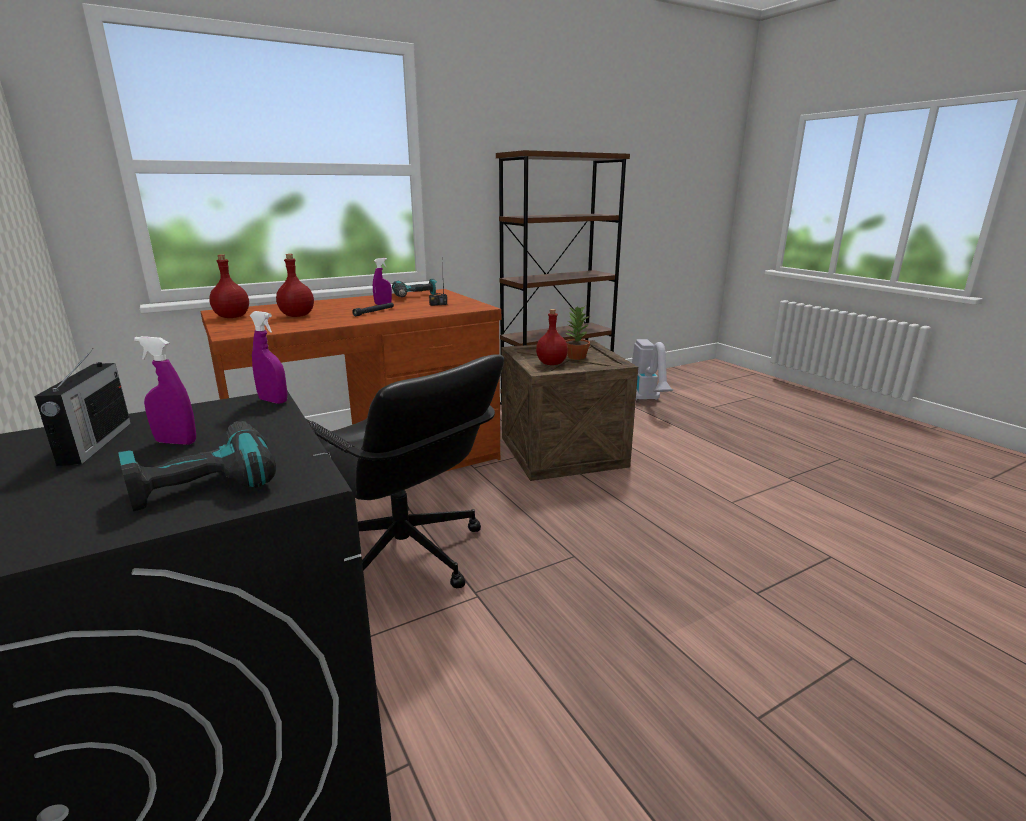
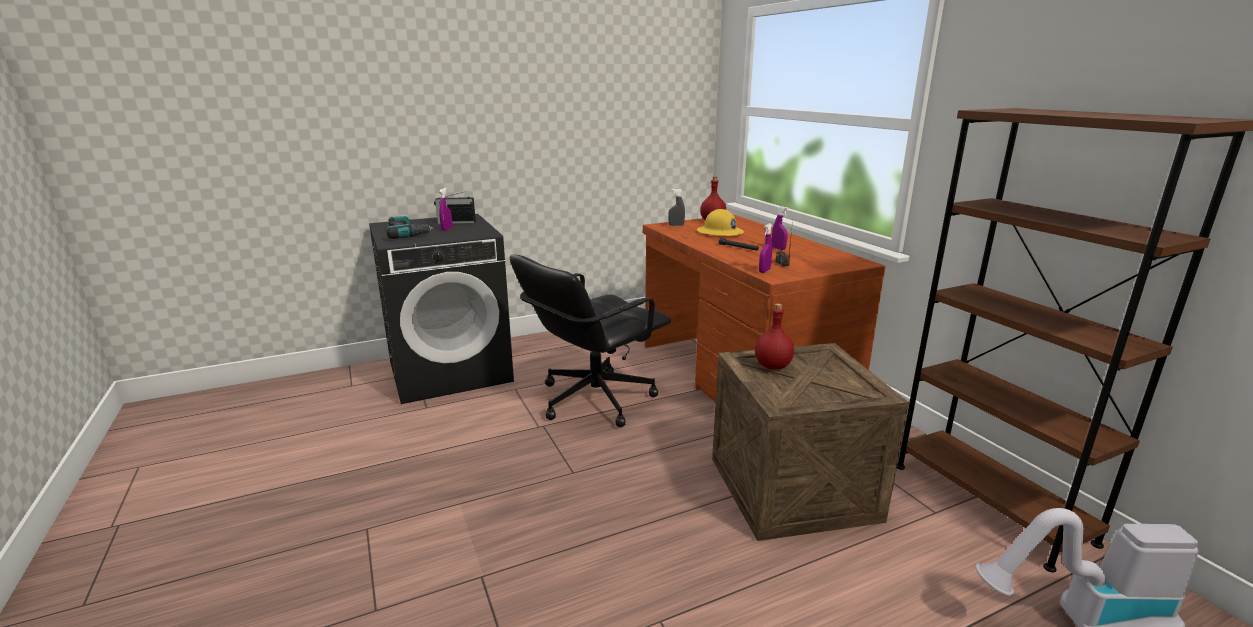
camera: 95 degrees right, 0 degrees up
(240, 328) = (676, 225): none -> grey spray bottle
(273, 401) = (485, 235): purple spray bottle -> purple spray bottle (764, 271)
(298, 315) = (719, 232): red bottle -> yellow hard hat
(415, 296) = (823, 256): power drill -> none
(576, 357) = (806, 382): potted plant -> none

